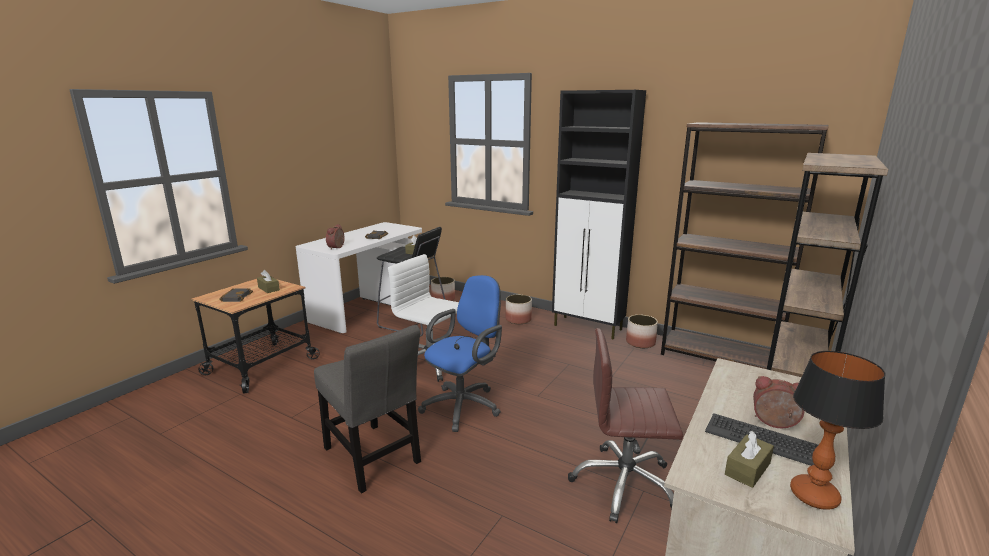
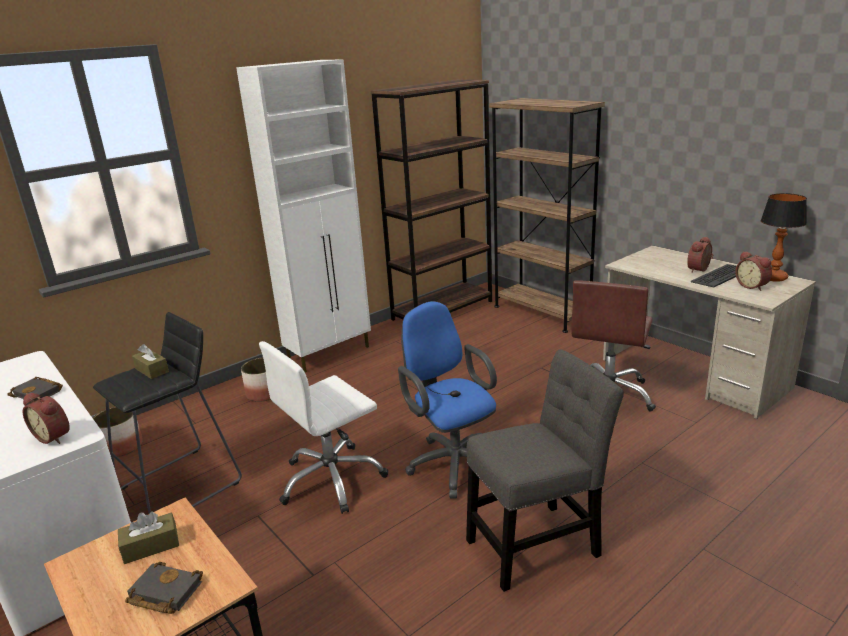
camera: 70 degrees left, 5 degrees up
(588, 328) = (330, 354): black cabinet -> white cabinet
(640, 342) = (387, 335): planter -> none
(747, 469) = (752, 286): brown tissue box -> alarm clock

